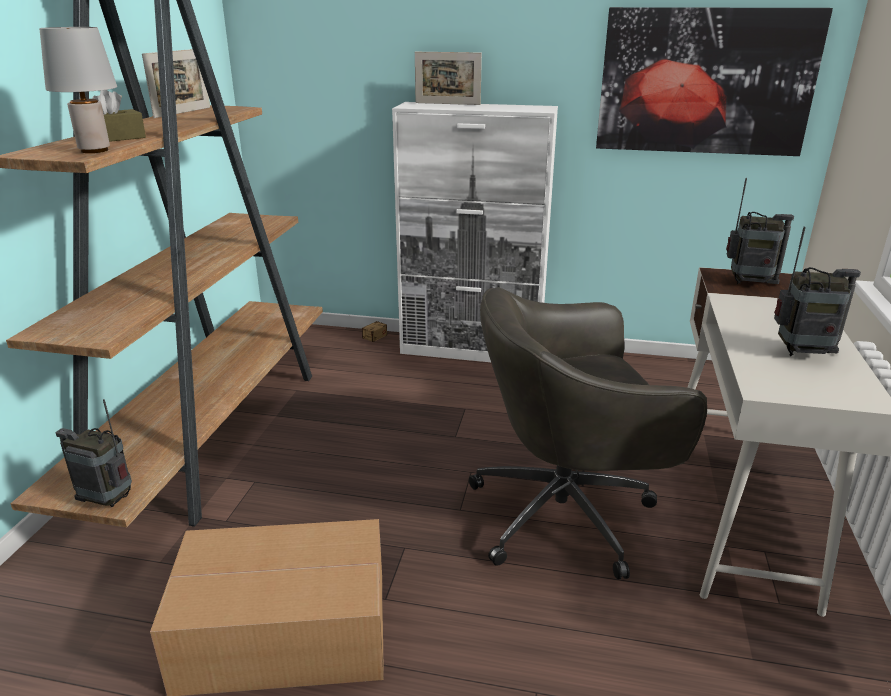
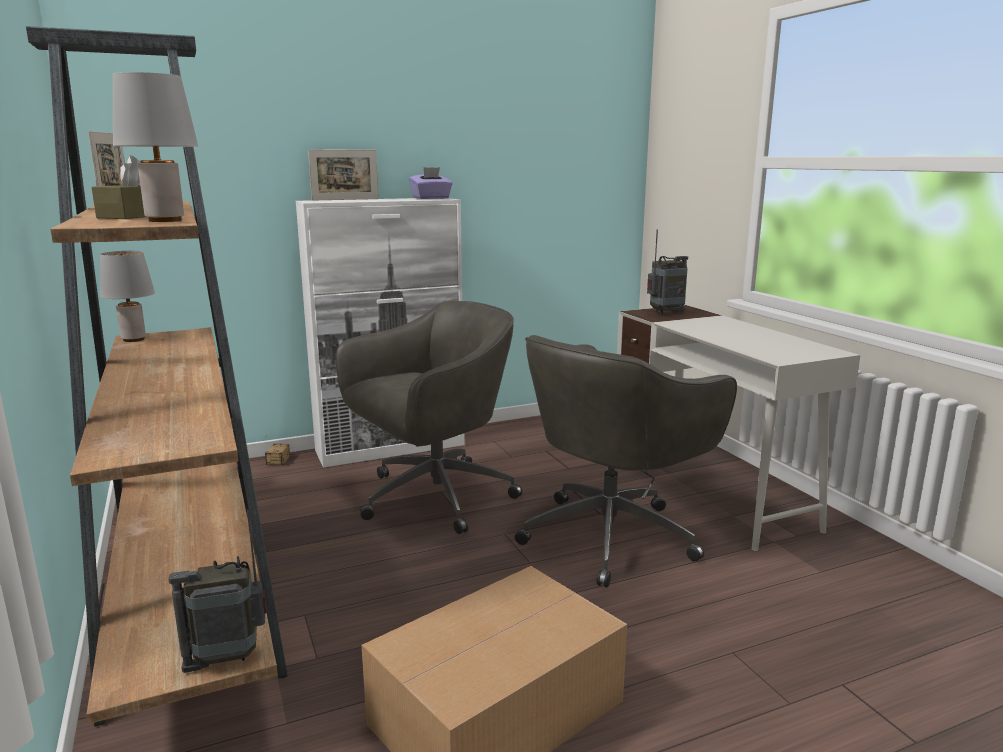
camera: 35 degrees left, 10 degrees down
(231, 219) = (133, 339): none -> grey table lamp
(451, 413) = (432, 498): none -> grey office chair
(533, 107) = (431, 198): none -> purple tissue box
(705, 82) = (555, 173): picture -> none
(802, 353) = (763, 340): radio -> none

